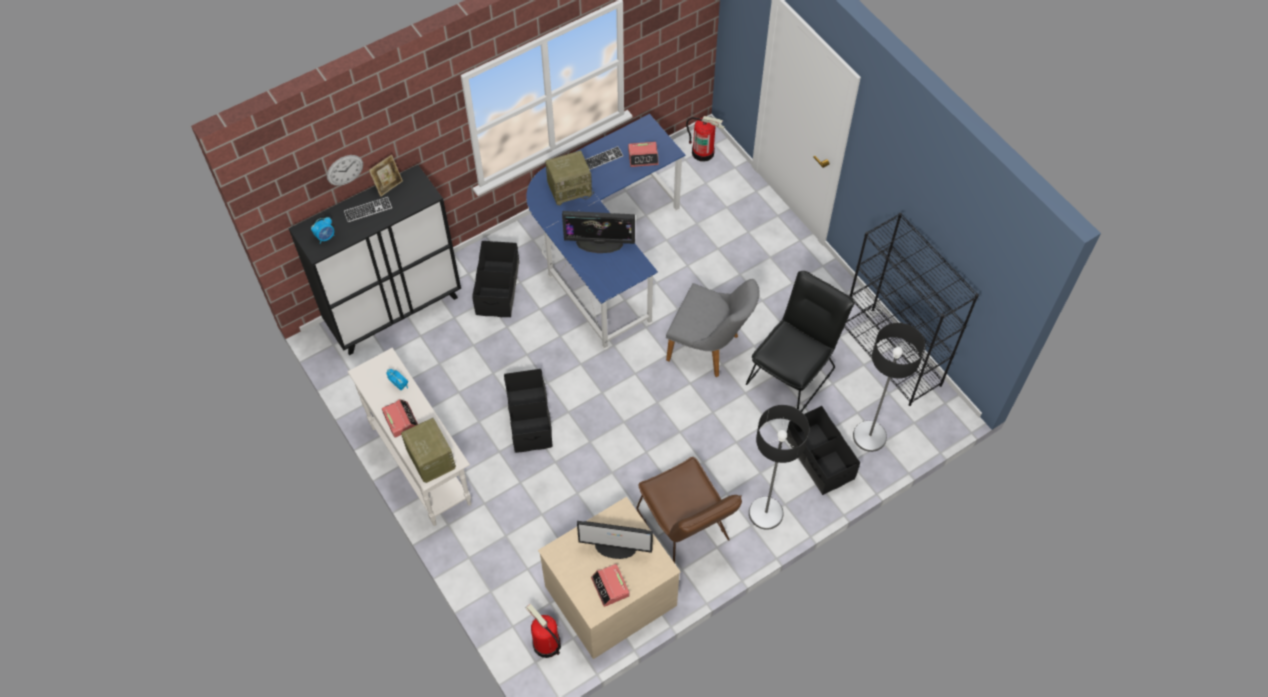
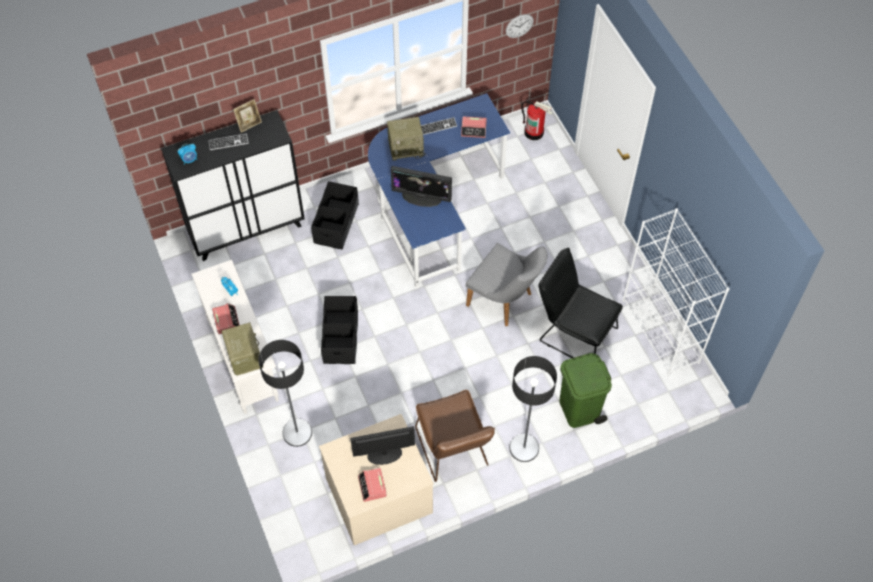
camera: 10 degrees right, 0 degrees up
(345, 170) = (213, 106): wall clock -> wall clock (519, 26)
(546, 644) = (317, 526): fire extinguisher -> none
(616, 547) = (384, 454): monitor -> monitor turned 150 degrees clockwise
(794, 372) = (573, 332): black chair -> black chair turned 105 degrees counterclockwise
(819, 459) = (579, 409): black storage box -> green trash can
(870, 436) = (627, 397): floor lamp -> floor lamp (297, 433)
(891, 357) = (661, 332): black bookcase -> white bookcase

